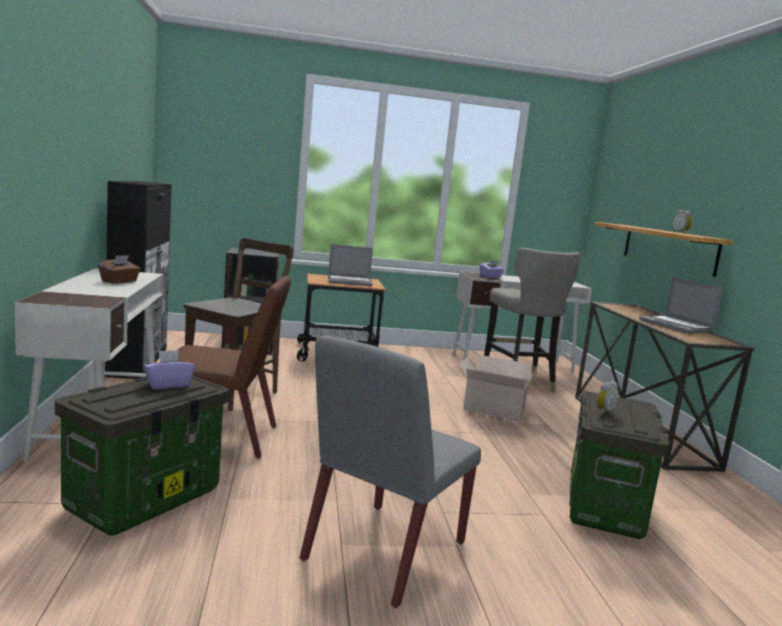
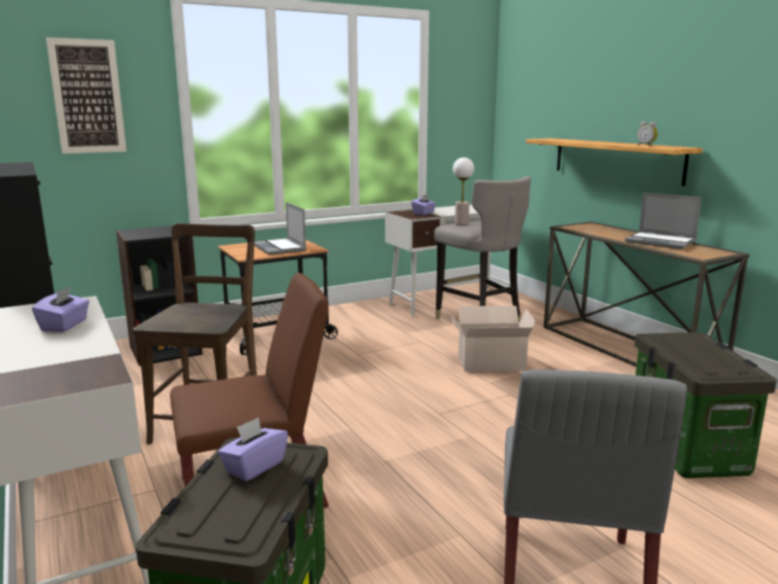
camera: 20 degrees left, 5 degrees up
(119, 281) = (65, 325): brown tissue box -> purple tissue box
(233, 147) = (87, 97): none -> picture
(350, 282) = (280, 248): laptop -> laptop turned 90 degrees clockwise
(515, 288) = (461, 223): none -> table lamp
(603, 412) = (688, 357): alarm clock -> none

